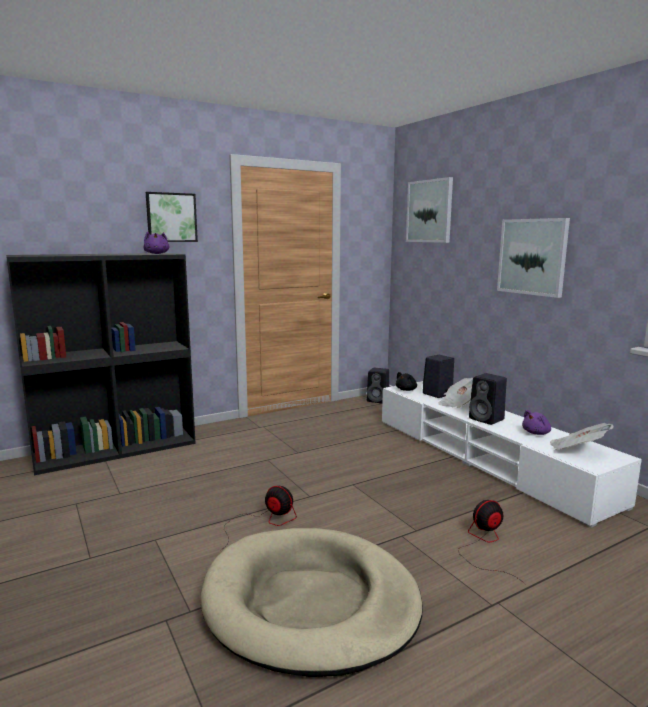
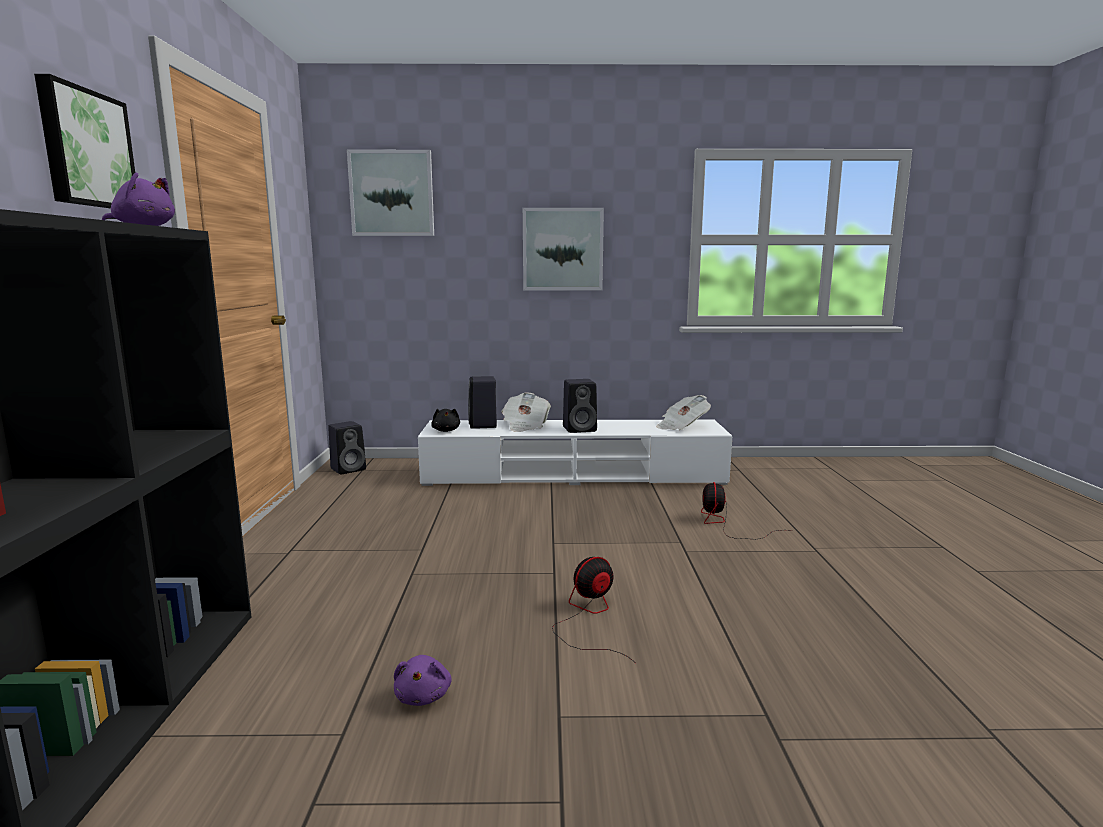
camera: 60 degrees left, 0 degrees up
(310, 603) = (782, 629): beige dog bed -> none
(537, 433) = (633, 426): purple plush toy -> purple plush toy (423, 696)

